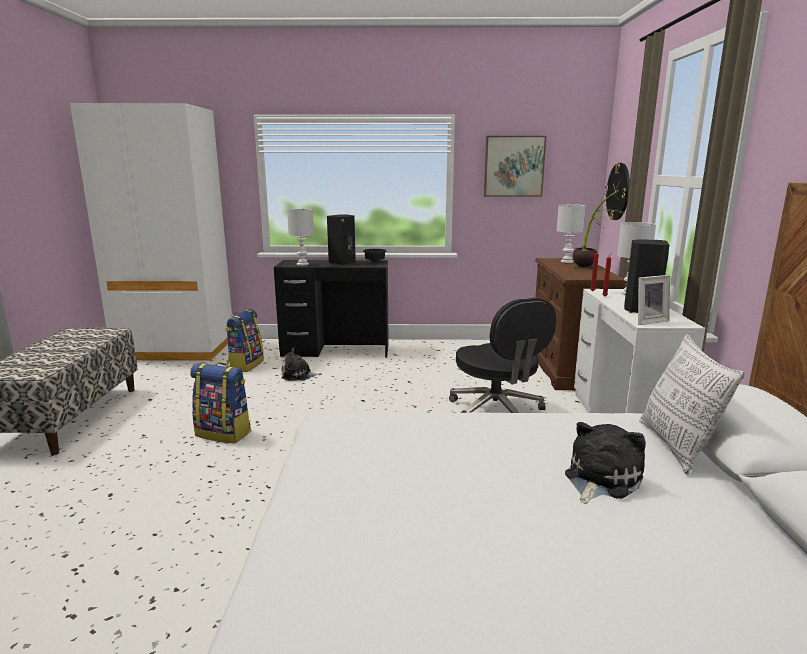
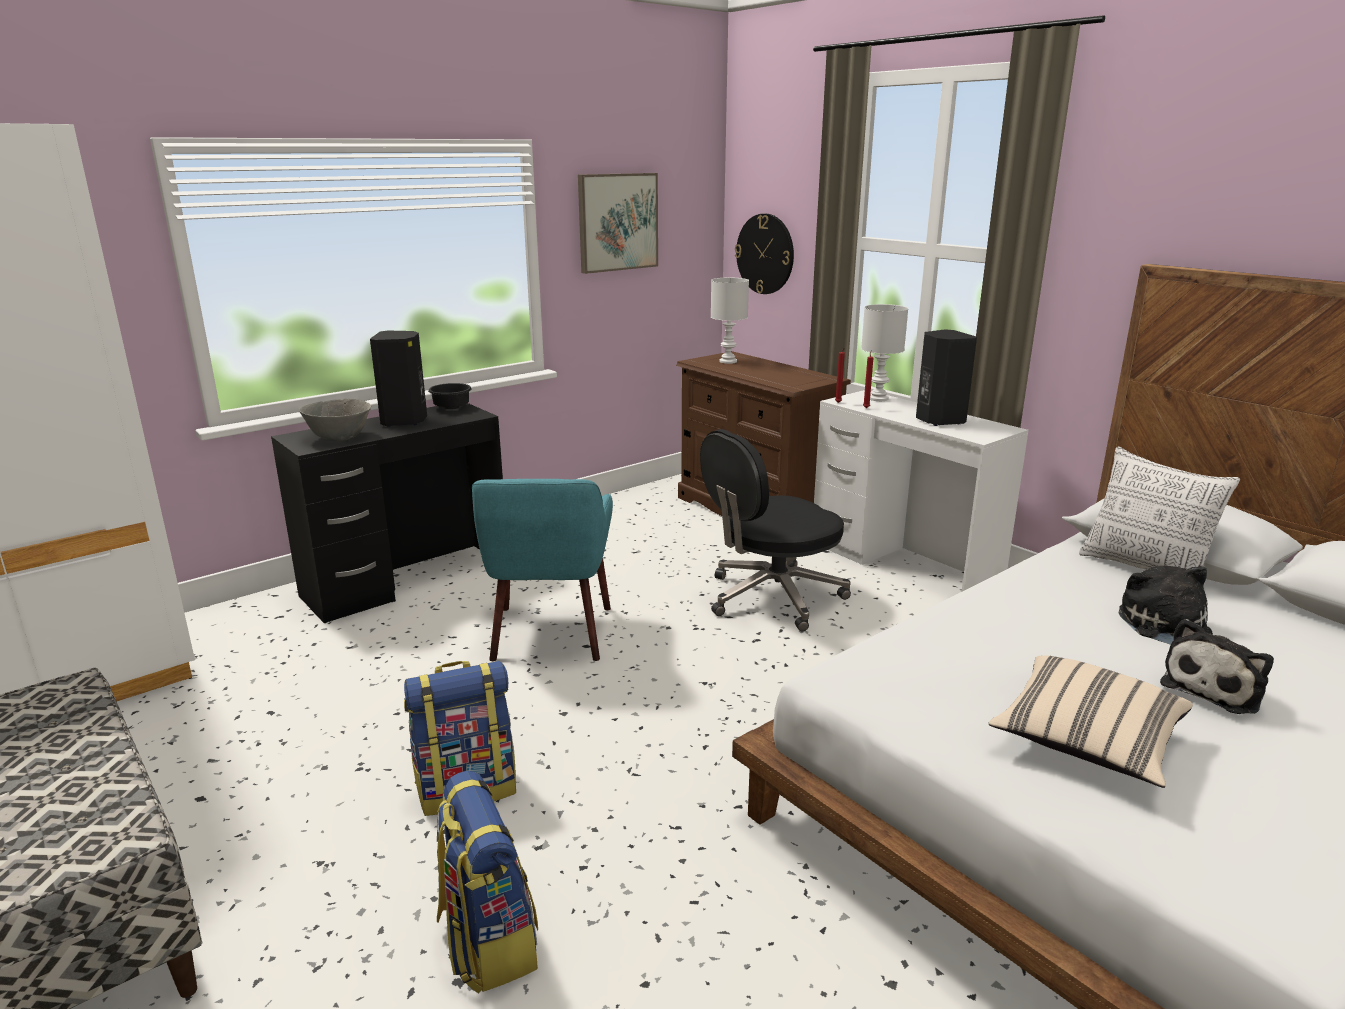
camera: 40 degrees left, 5 degrees up
(245, 365) = (284, 660): backpack -> backpack (487, 941)
(298, 375) = (418, 644): plush toy -> plush toy (1215, 688)
(302, 264) = (339, 438): white table lamp -> grey bowl
(356, 390) = (550, 633): none -> turquoise armchair
(382, 501) = (1086, 742): none -> beige pillow
(497, 412) = (772, 597): black office chair -> black office chair turned 120 degrees clockwise
(590, 269) = (782, 370): potted plant -> none
(648, 321) = (973, 433): picture frame -> none

